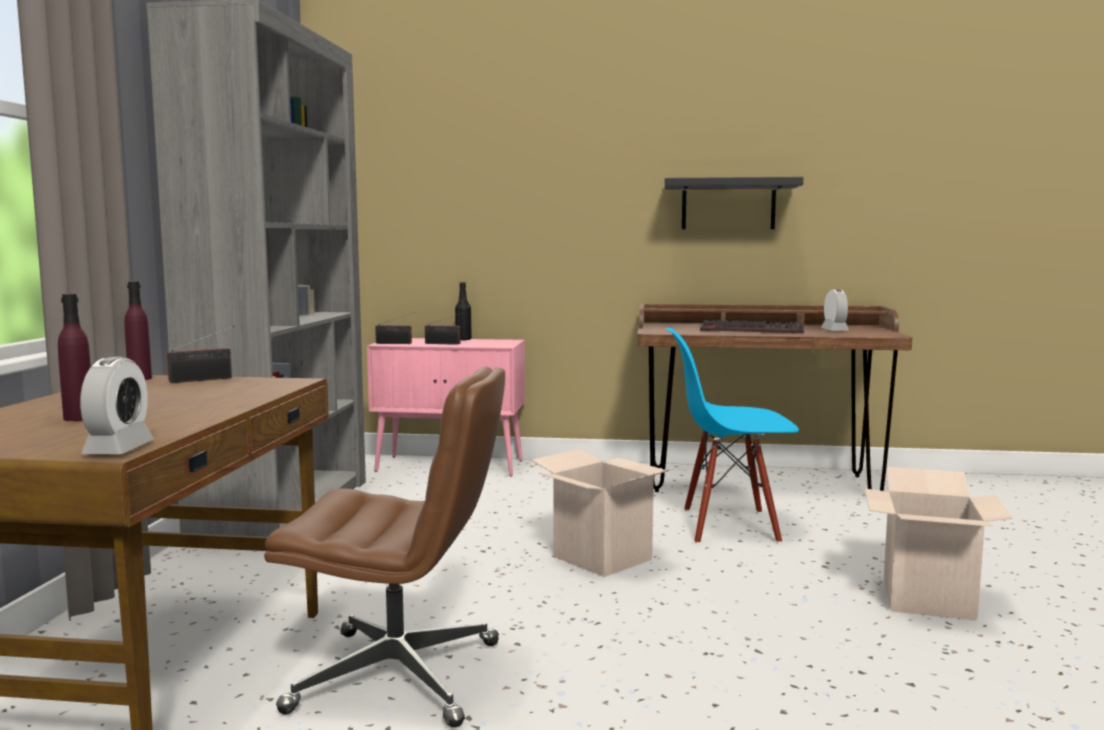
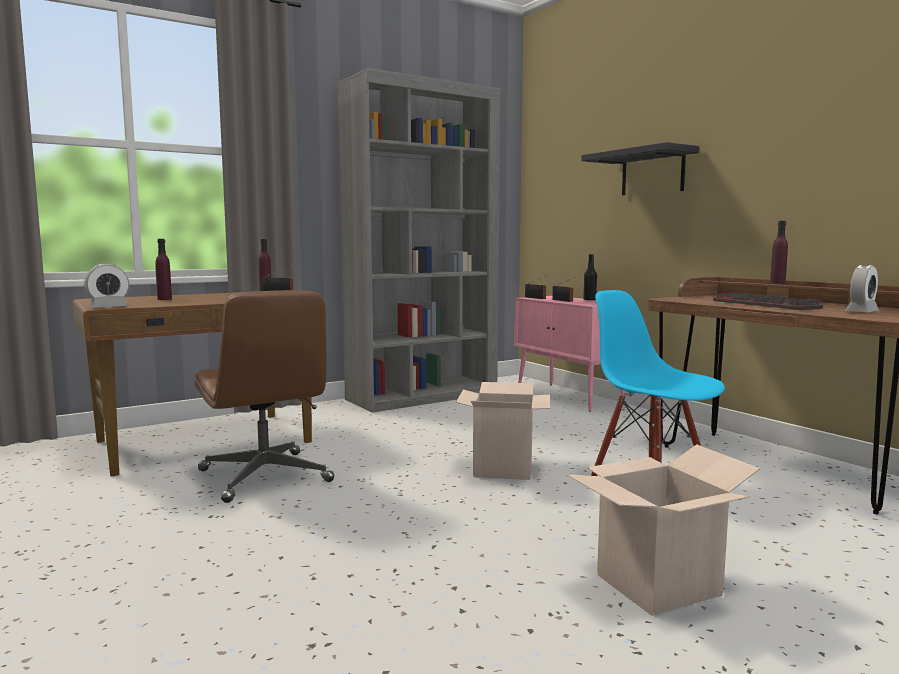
camera: 50 degrees right, 0 degrees up
(722, 308) = (777, 283): none -> purple bottle
(728, 205) = (807, 177): black shelf -> black shelf (652, 172)

